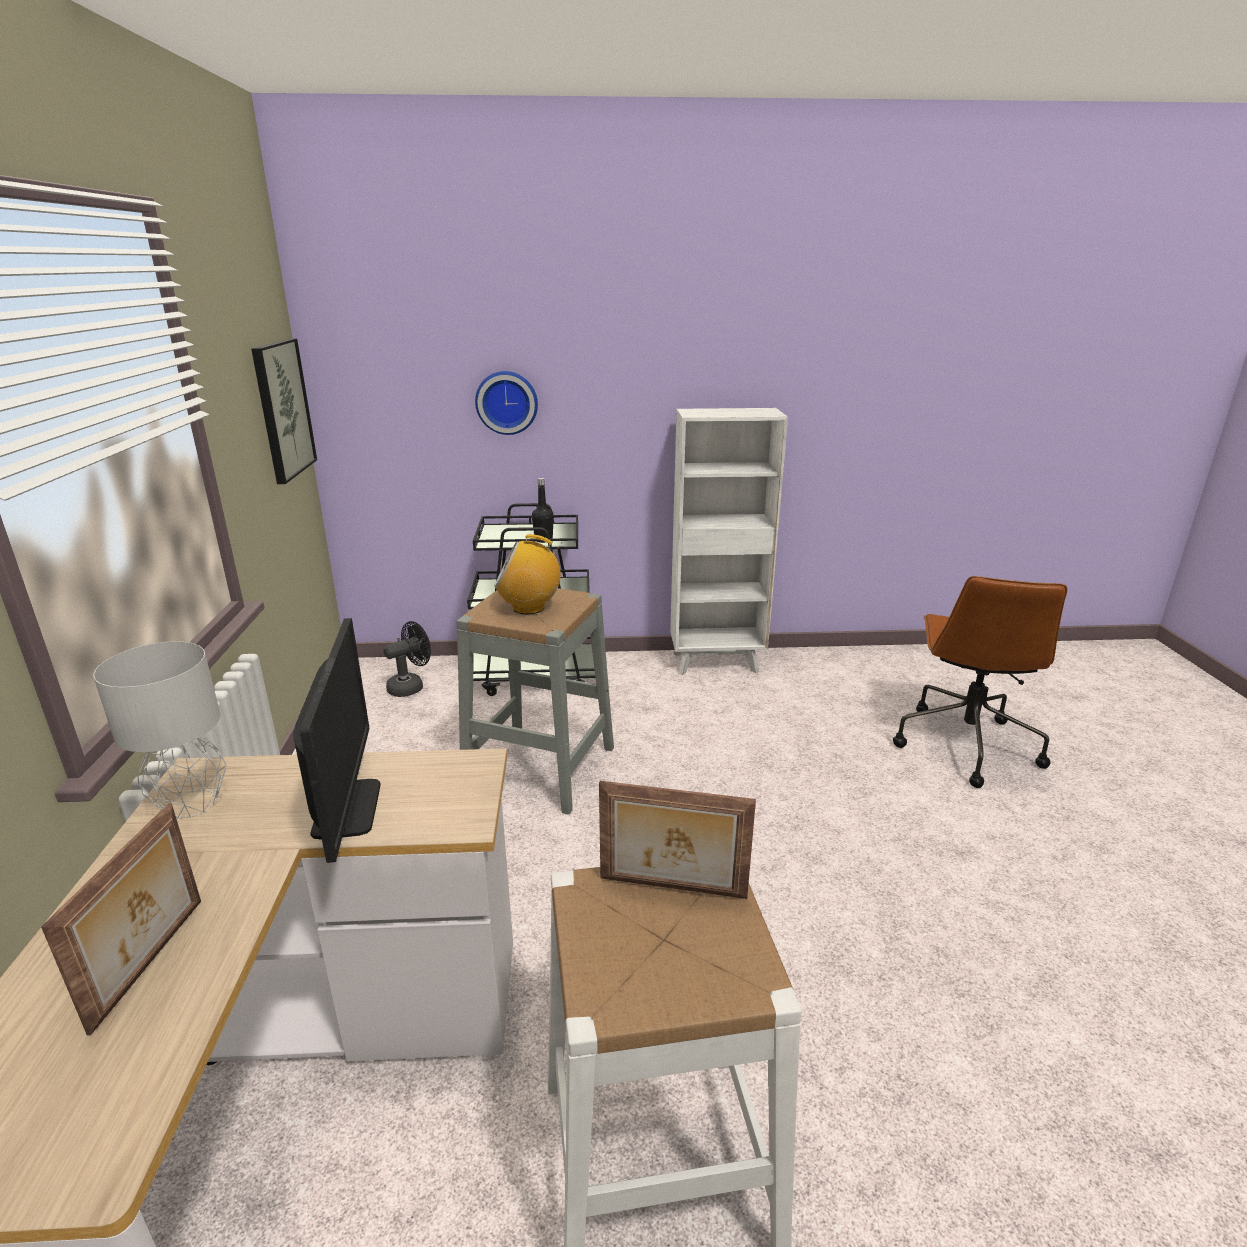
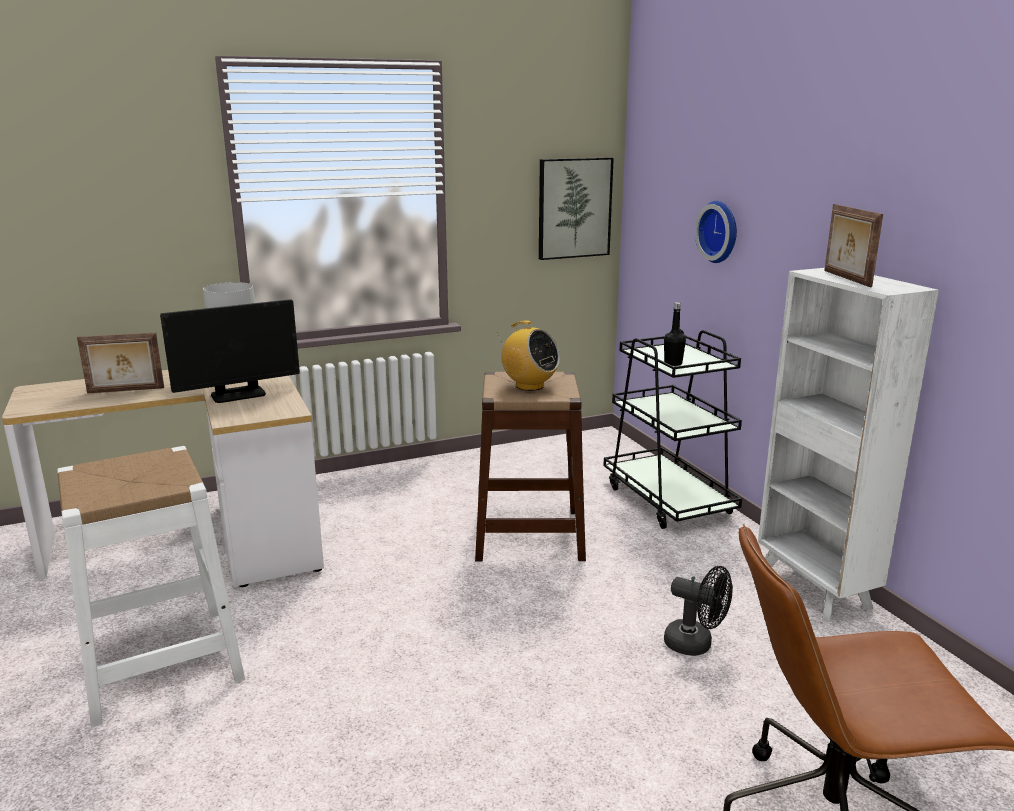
camera: 70 degrees right, 5 degrees down
(411, 686) = (594, 457): black fan -> black fan (696, 644)
(529, 607) = (529, 386): radio -> radio turned 150 degrees clockwise
(540, 767) = (529, 535): grey stool -> brown stool
(672, 889) = (166, 474): picture frame -> picture frame (845, 278)

